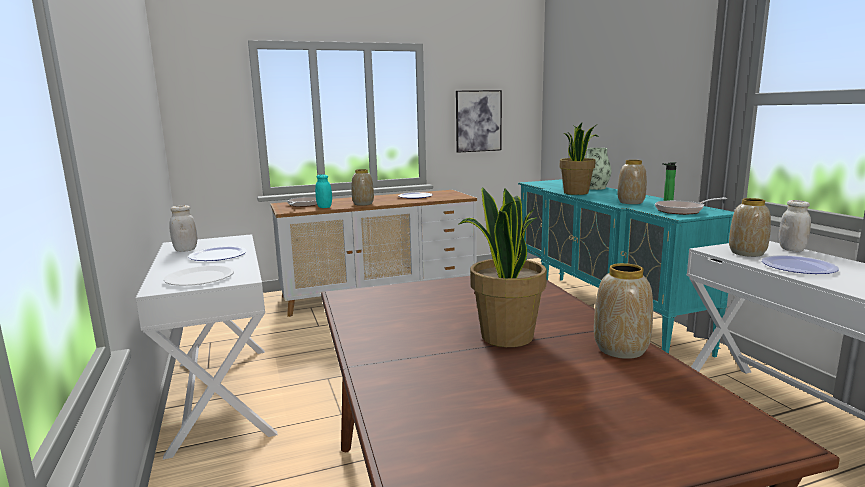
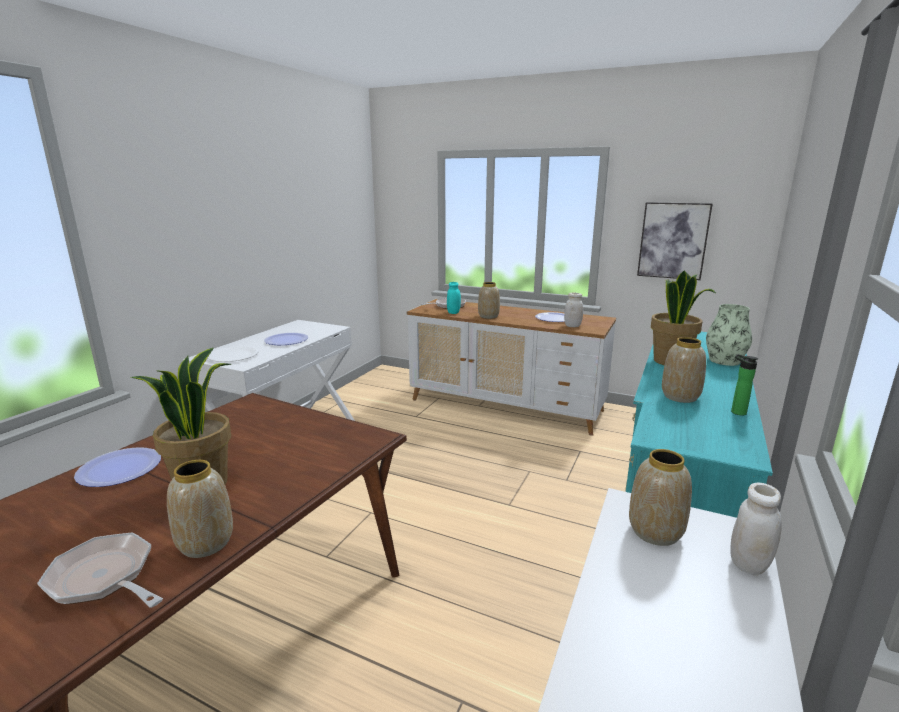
camera: 45 degrees right, 5 degrees up
(185, 250) = (288, 330): white jar -> white jar (572, 326)
(683, 210) = (696, 434): frying pan -> frying pan (105, 579)
(798, 267) = (647, 589): plate -> plate (120, 469)

